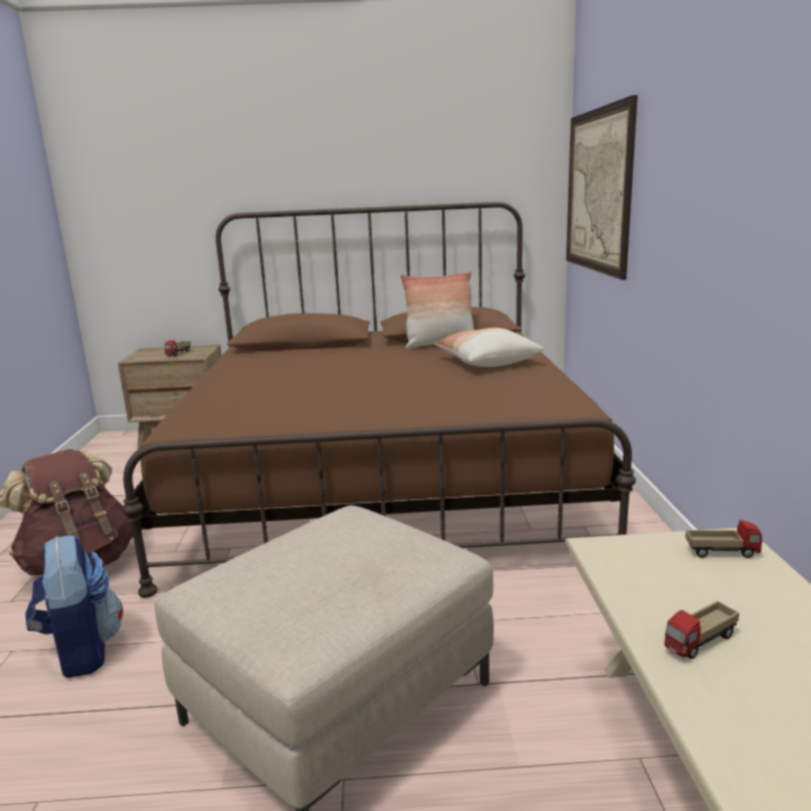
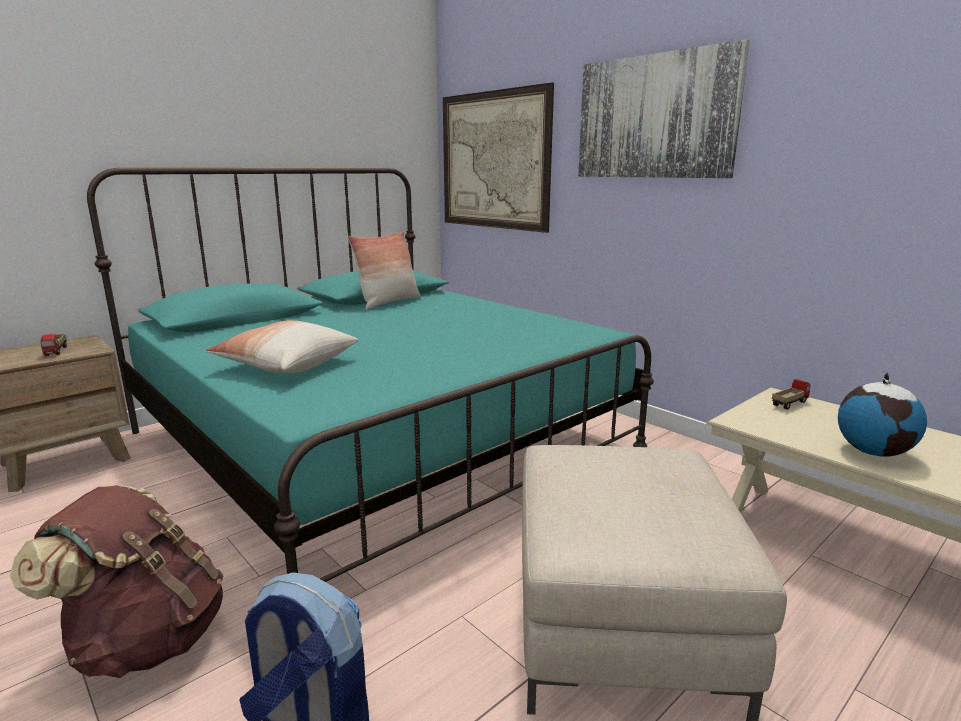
camera: 40 degrees left, 0 degrees up
(382, 478) = (379, 440): brown bed -> turquoise bed
(486, 362) = (463, 311): pillow -> pillow (286, 365)
(700, 643) = (873, 452): toy truck -> globe
(703, 134) = (654, 117): none -> picture

